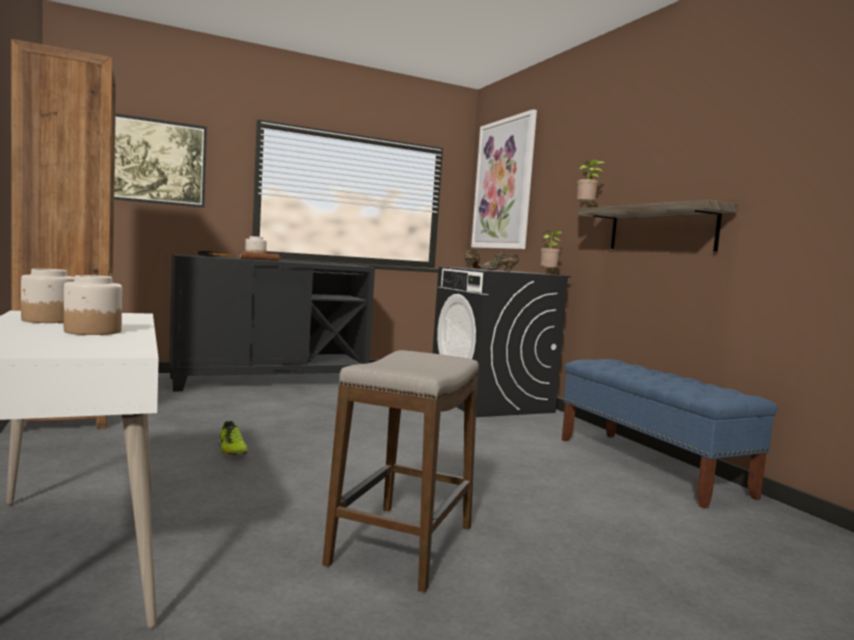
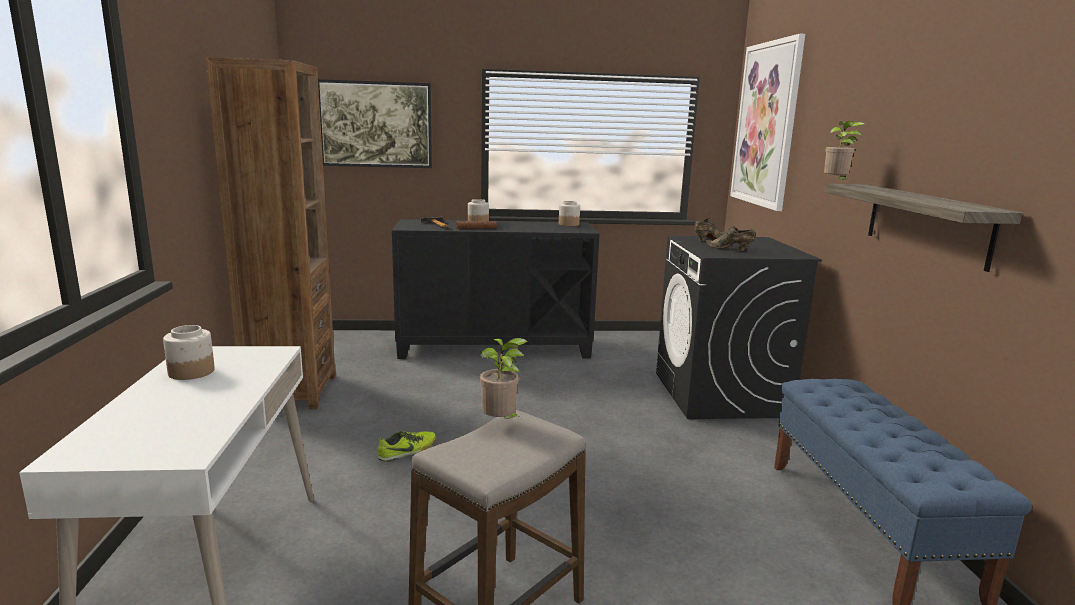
camera: 20 degrees right, 10 degrees up
(92, 331) = (203, 401): jar -> jar (568, 224)
(232, 451) = (408, 452): shoe -> shoe turned 120 degrees counterclockwise
(549, 274) = (793, 256): potted plant -> potted plant (501, 423)

